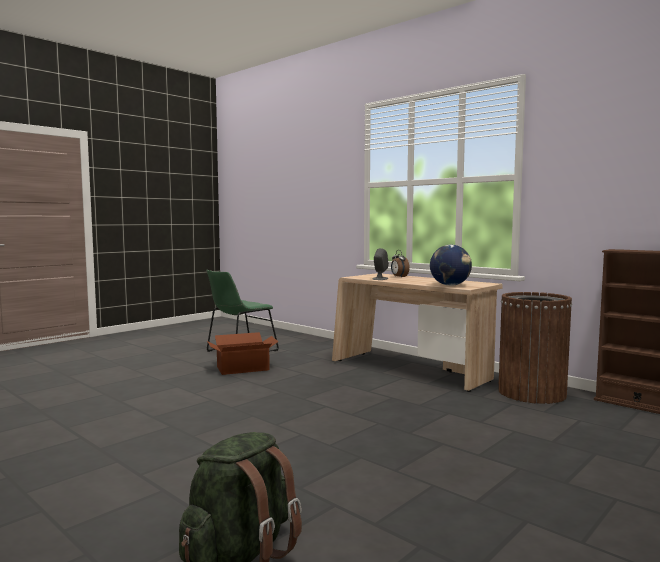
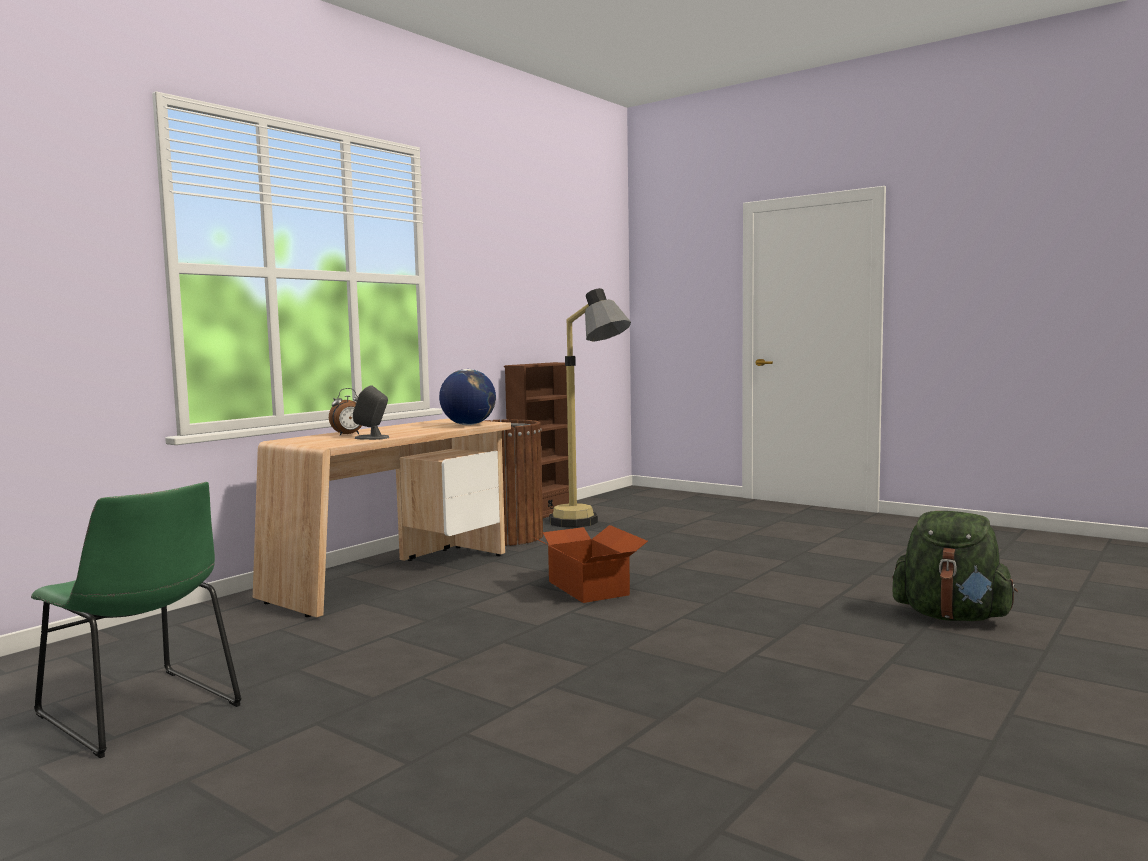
camera: 95 degrees left, 0 degrees up
(243, 368) = (331, 687): cardboard box -> cardboard box (588, 588)
(599, 421) = (589, 525): none -> floor lamp

